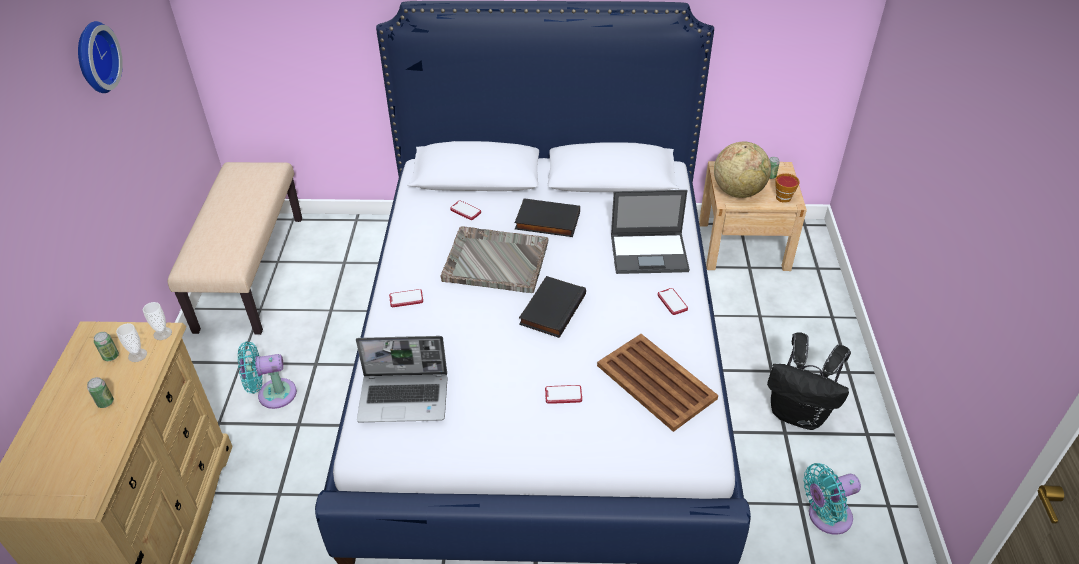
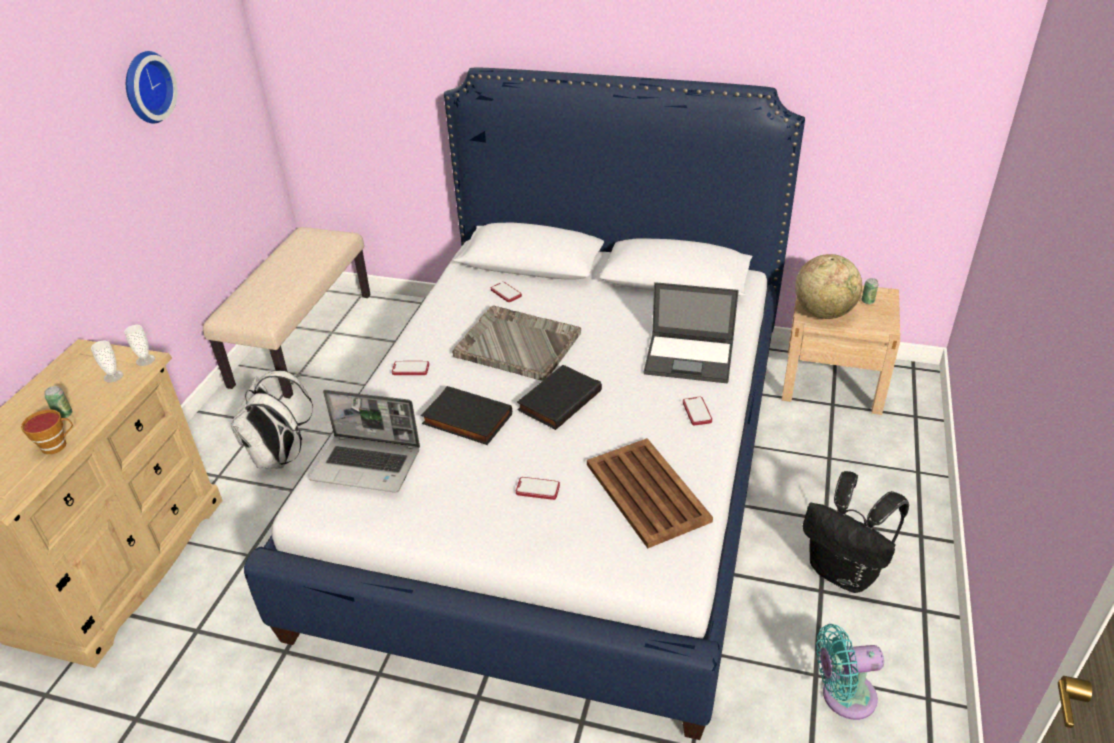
camera: 15 degrees right, 5 degrees down
(111, 356) = (89, 374): can -> none
(272, 394) = (279, 457): turquoise fan -> white backpack
(547, 222) = (587, 313): black book -> black book (466, 420)
(784, 197) = (877, 324): cup -> cup (57, 445)

